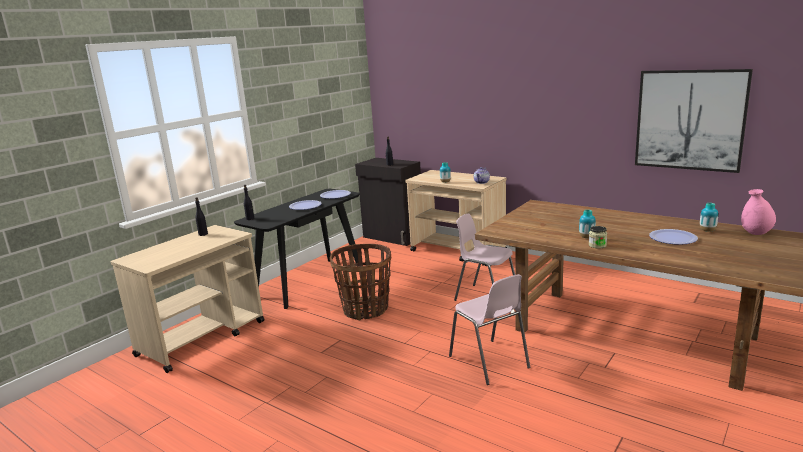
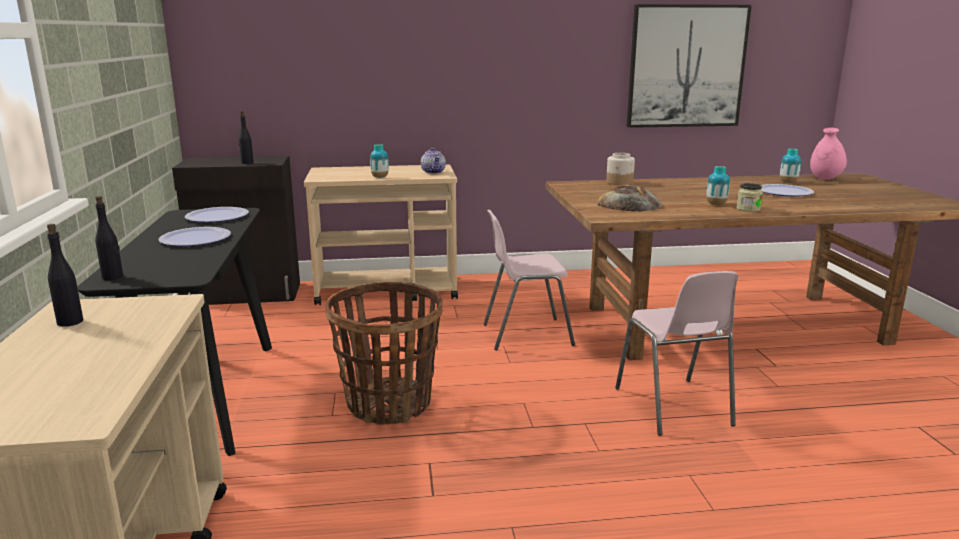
camera: 45 degrees left, 0 degrees up
(489, 362) = (673, 407): pink chair -> pink chair turned 60 degrees clockwise
(529, 226) = (628, 204): none -> bread
(573, 208) = (619, 183): none -> jar

